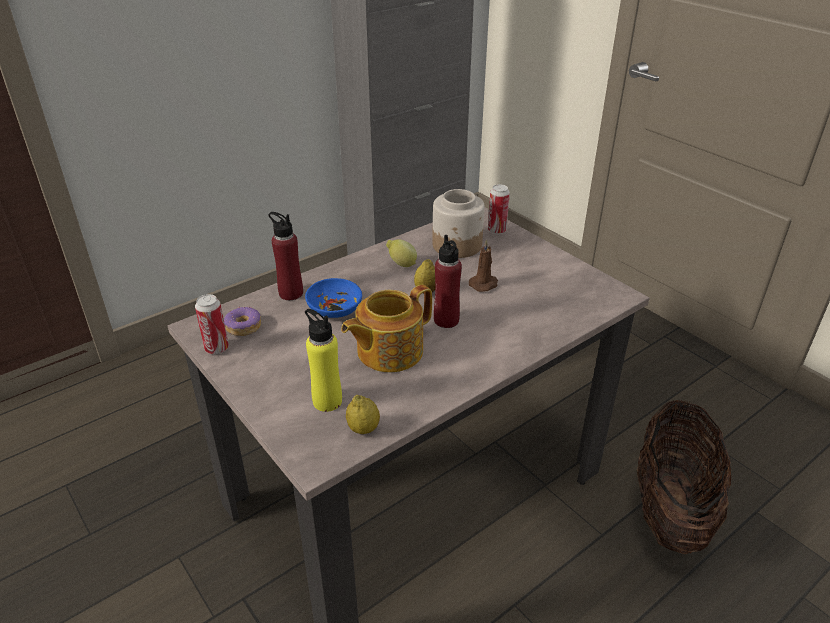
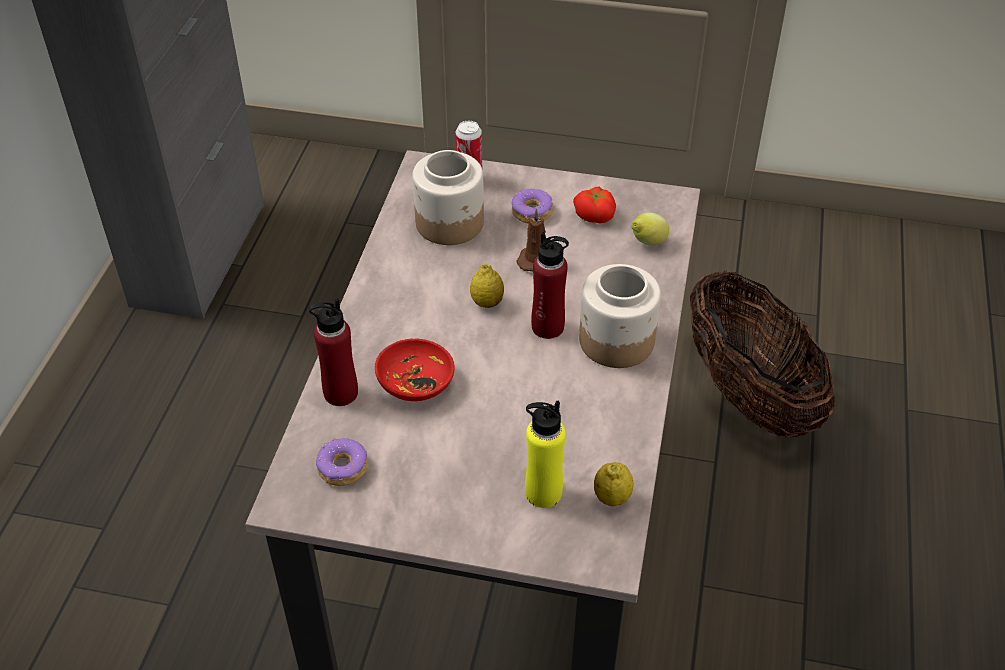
camera: 40 degrees left, 10 degrees up
(217, 348) = (348, 513): can -> none
(335, 308) = (416, 381): blue bowl -> red bowl
(388, 351) = (534, 399): teapot -> none
(401, 264) = (419, 283): lemon -> lemon (647, 243)
(479, 349) = (616, 341): none -> jar
(513, 261) = (531, 212): none -> donut
(553, 279) = (595, 215): none -> tomato

